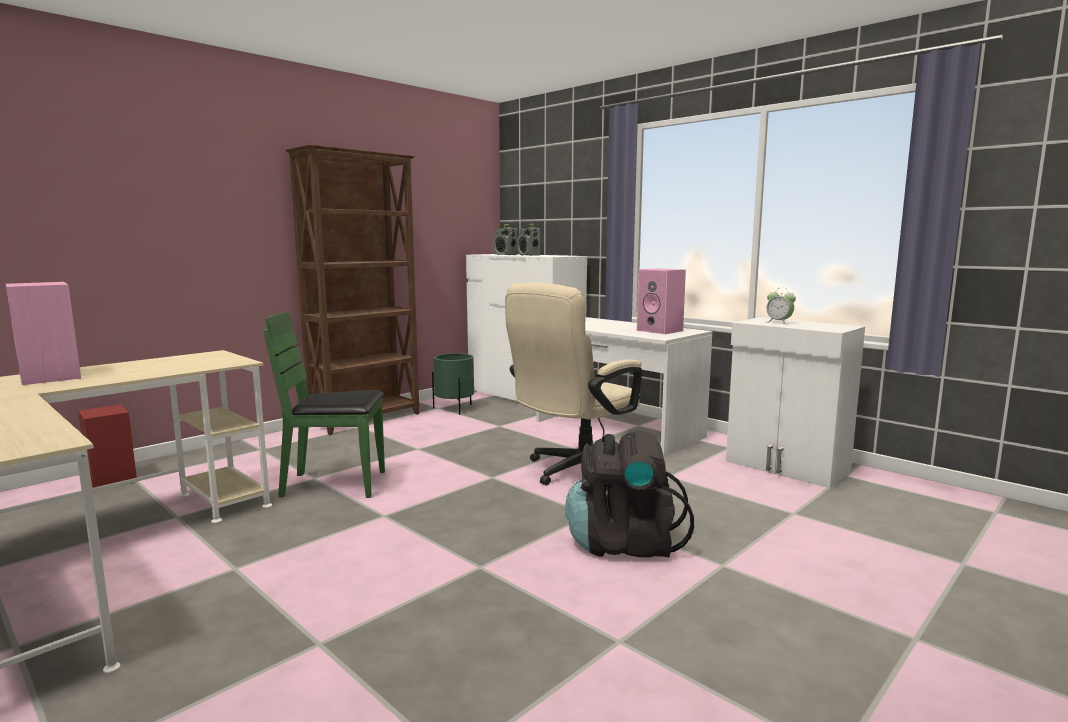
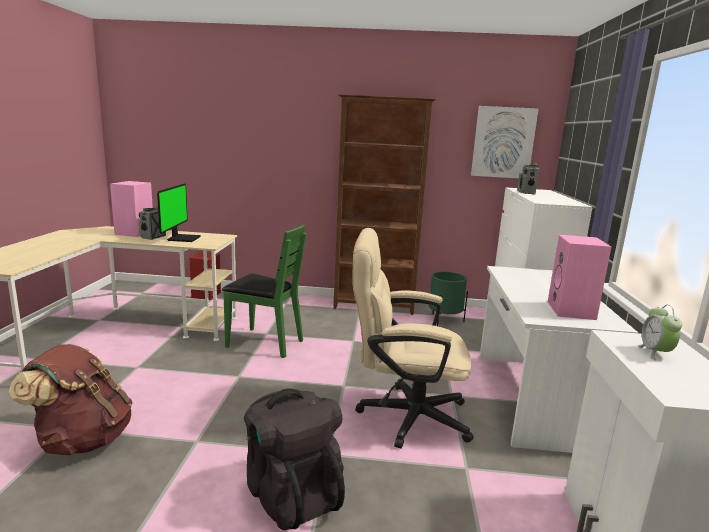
camera: 50 degrees right, 5 degrees up
(166, 365) = (182, 238): none -> monitor
(335, 484) = (264, 343): green chair -> green chair turned 150 degrees clockwise
(365, 637) = (82, 440): none -> brown backpack
(456, 207) = (503, 142): none -> picture
(528, 255) = (539, 197): radio -> radio (152, 237)

